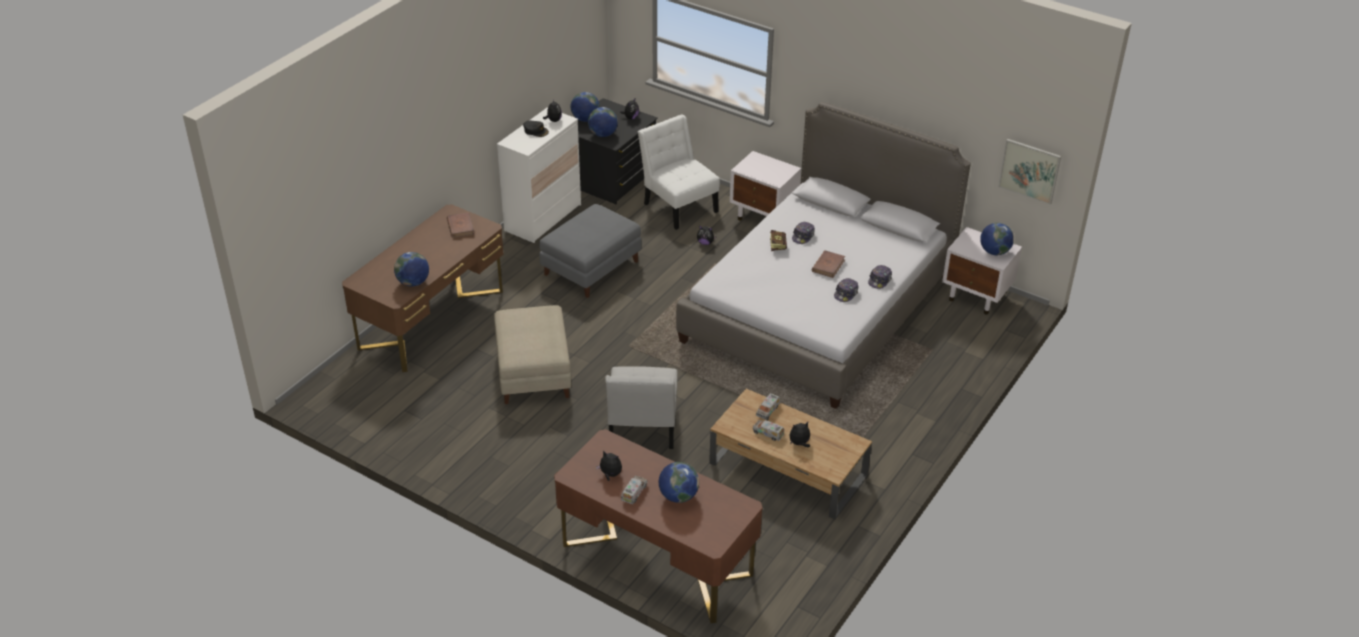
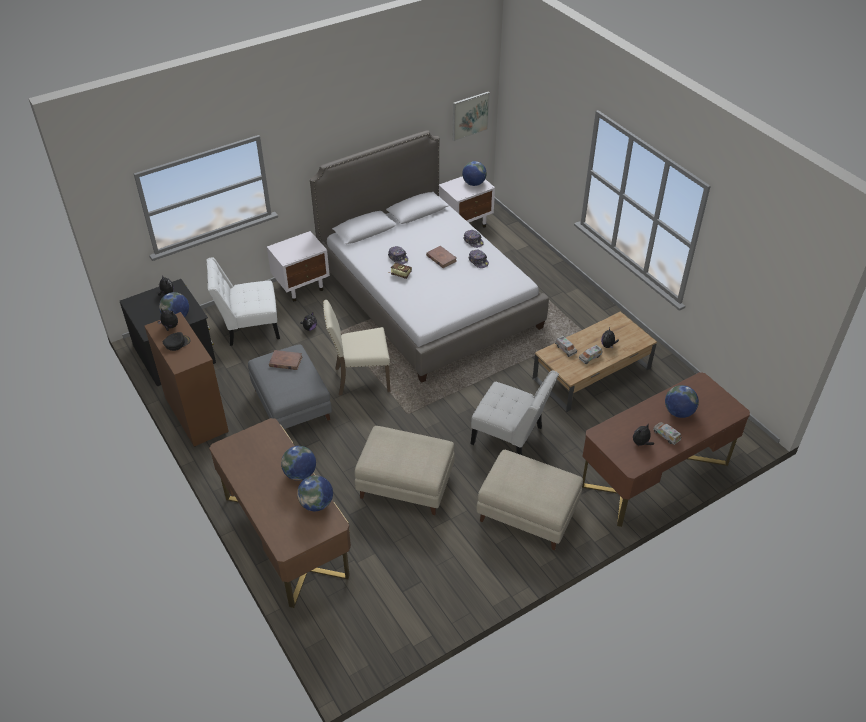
camera: 65 degrees left, 5 degrees up
(460, 227) = (253, 447): brown book -> brown book (285, 361)
(543, 218) = (196, 415): white dresser -> brown dresser
(543, 470) = (528, 513): none -> beige ottoman
(585, 119) = (143, 321): globe -> globe (300, 474)
(657, 299) = (360, 378): none -> beige chair

